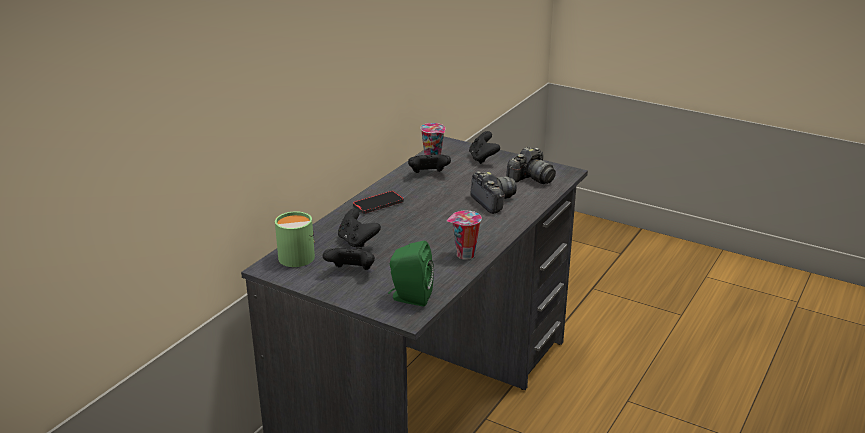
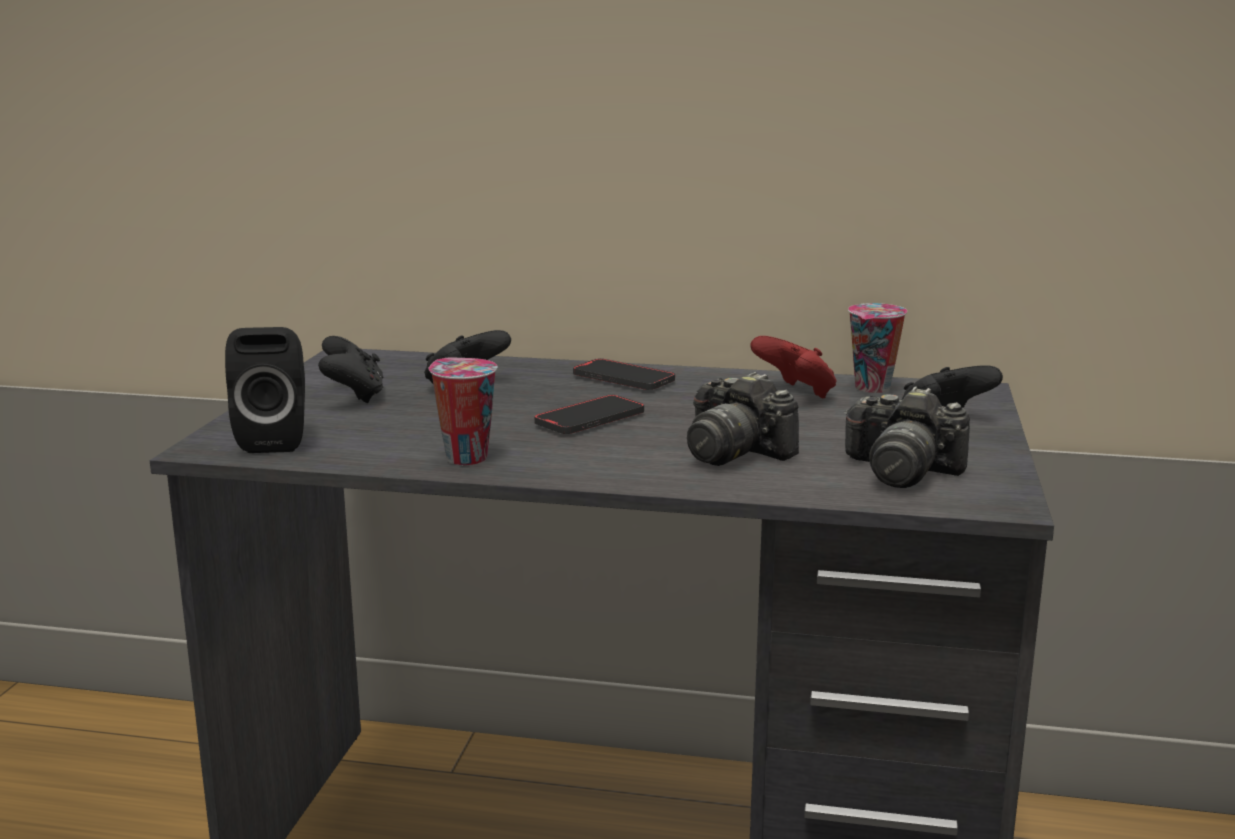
camera: 70 degrees right, 10 degrees down
(296, 255) = (394, 362): green mug -> none
(409, 298) = (275, 440): green speaker -> black speaker
(428, 175) = (796, 393): black game controller -> red game controller
(432, 221) = (590, 419): none -> phone
(493, 201) = (734, 452): camera -> camera turned 90 degrees clockwise

